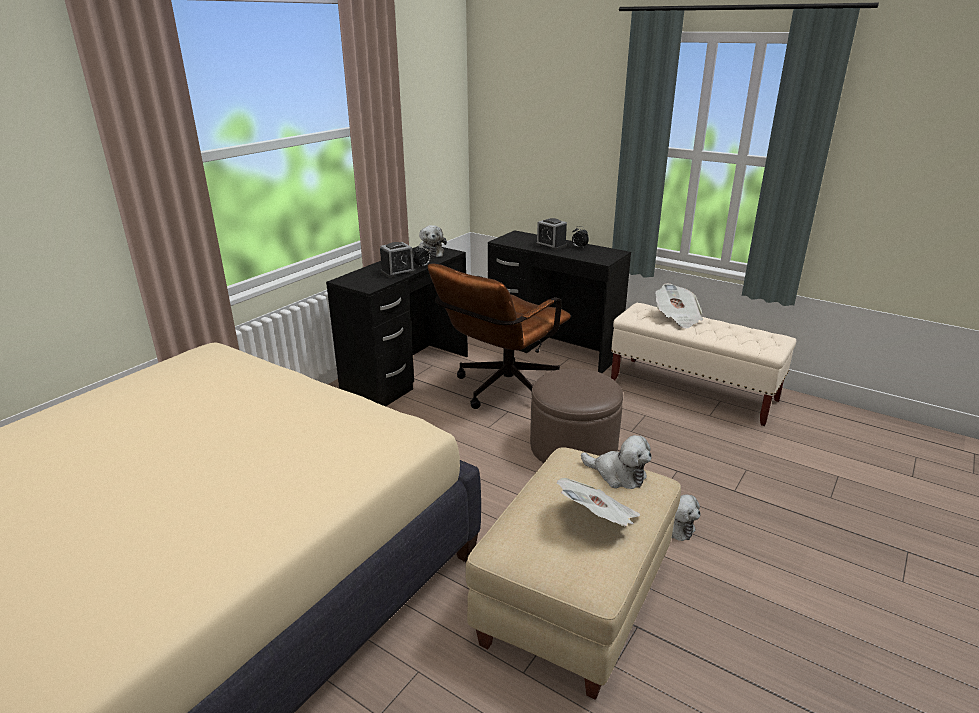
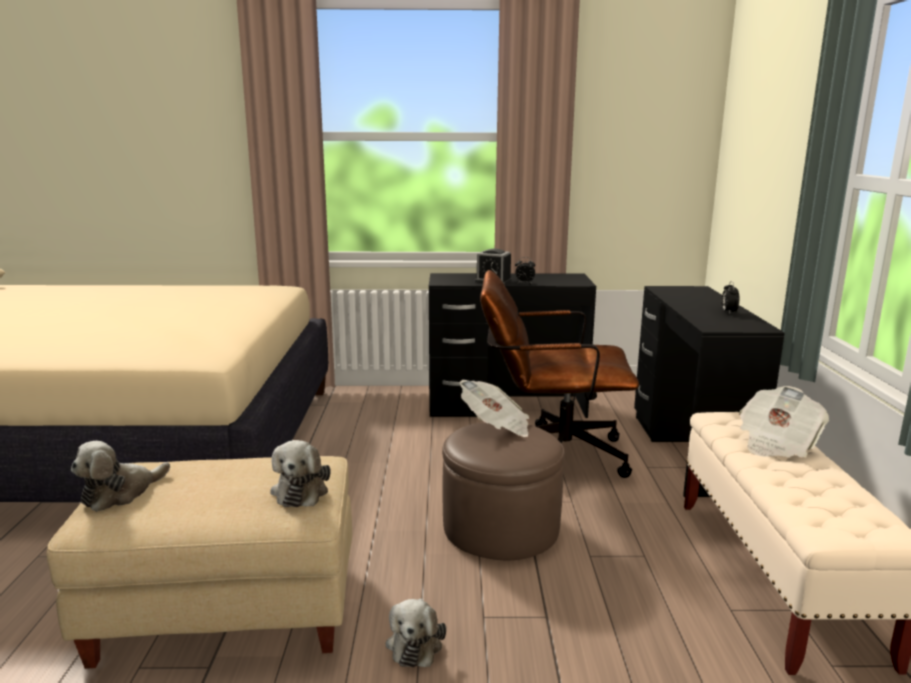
camera: 55 degrees right, 10 degrees down
(430, 252) = (564, 278): plush toy -> plush toy (120, 493)
(551, 245) = (701, 303): alarm clock -> none
(598, 520) = (201, 498): newspaper -> newspaper (496, 426)

